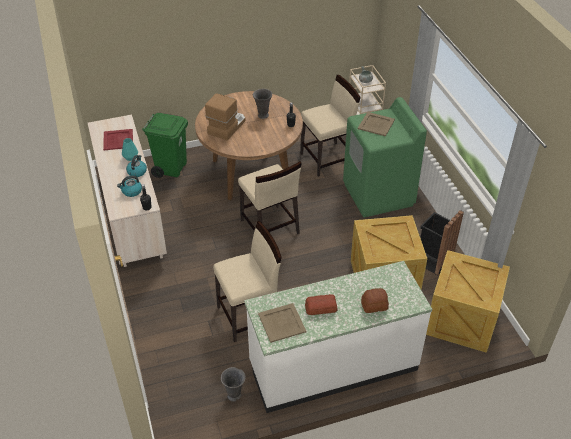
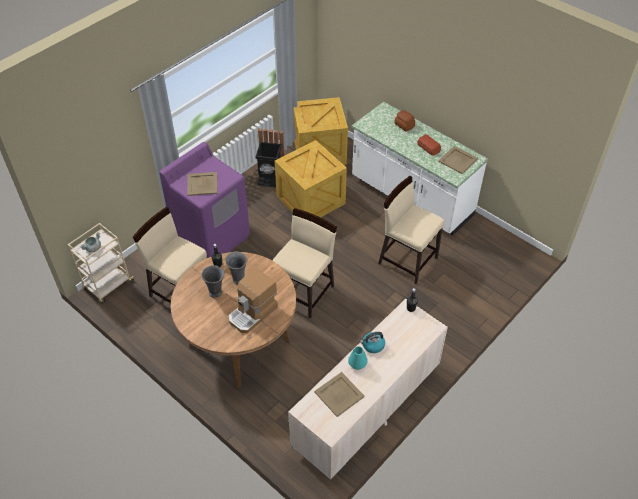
camera: 120 degrees left, 5 degrees up
(118, 140) = (339, 394): red tray -> beige tray
(131, 191) = (401, 333): kettle -> none
(171, 168) = (275, 419): green trash can -> none
(226, 126) = (253, 313): coffee machine -> coffee machine turned 45 degrees counterclockwise
(234, 395) = (477, 236): grey vase -> grey vase (238, 279)
(378, 194) = (212, 237): green washing machine -> purple washing machine

